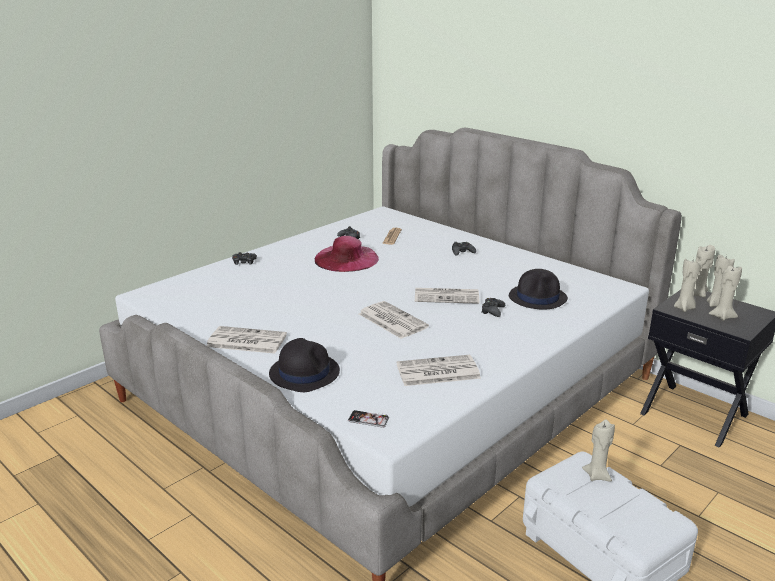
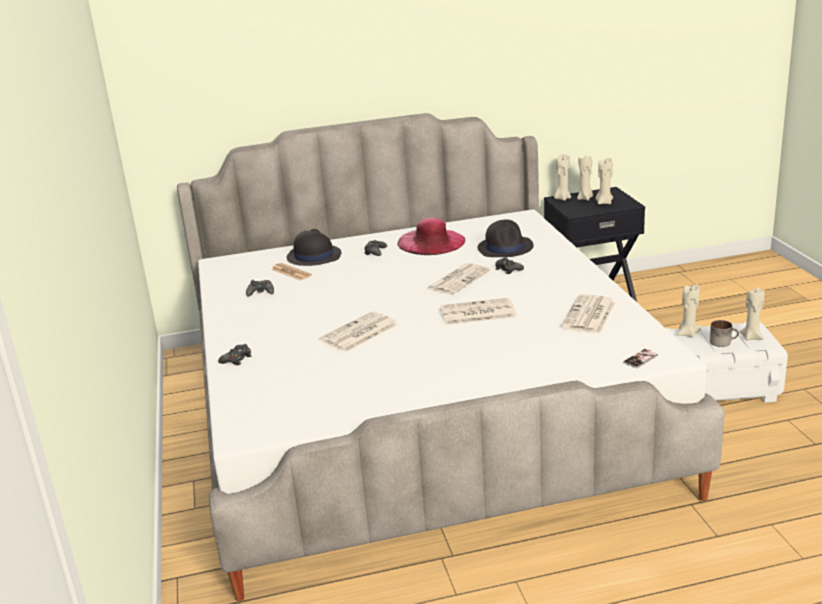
camera: 55 degrees left, 0 degrees up
(245, 341) = (438, 390): newspaper -> newspaper (359, 333)
(304, 372) = (534, 371): black hat -> black hat (313, 256)
(346, 258) = (311, 304): pink hat -> pink hat (431, 242)
(606, 505) = (723, 342): none -> mug
(684, 308) = (579, 209): beige candle -> beige candle (751, 337)

